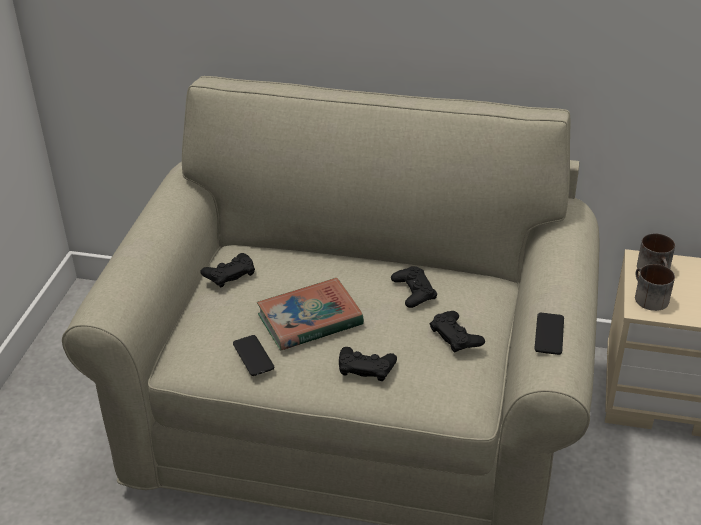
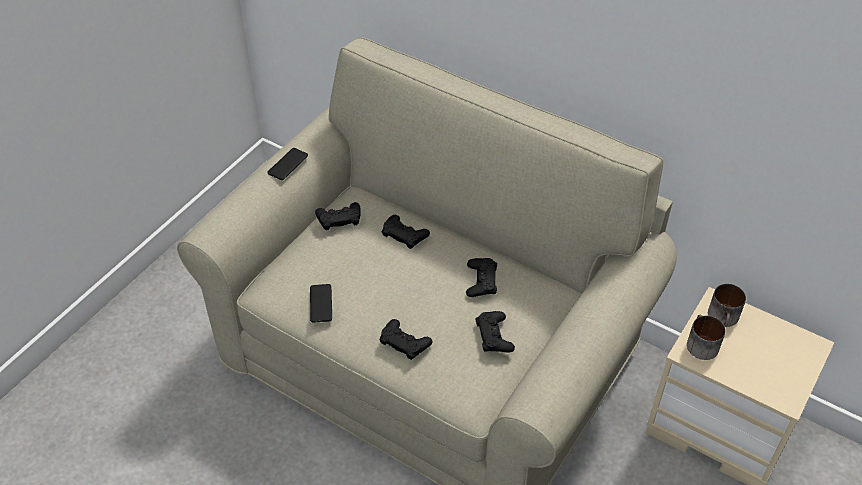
camera: 20 degrees right, 10 degrees up
(309, 270) = (404, 234): none -> black game controller
(310, 320) = (381, 283): book -> none
(549, 334) = (553, 368): phone -> phone (288, 164)

